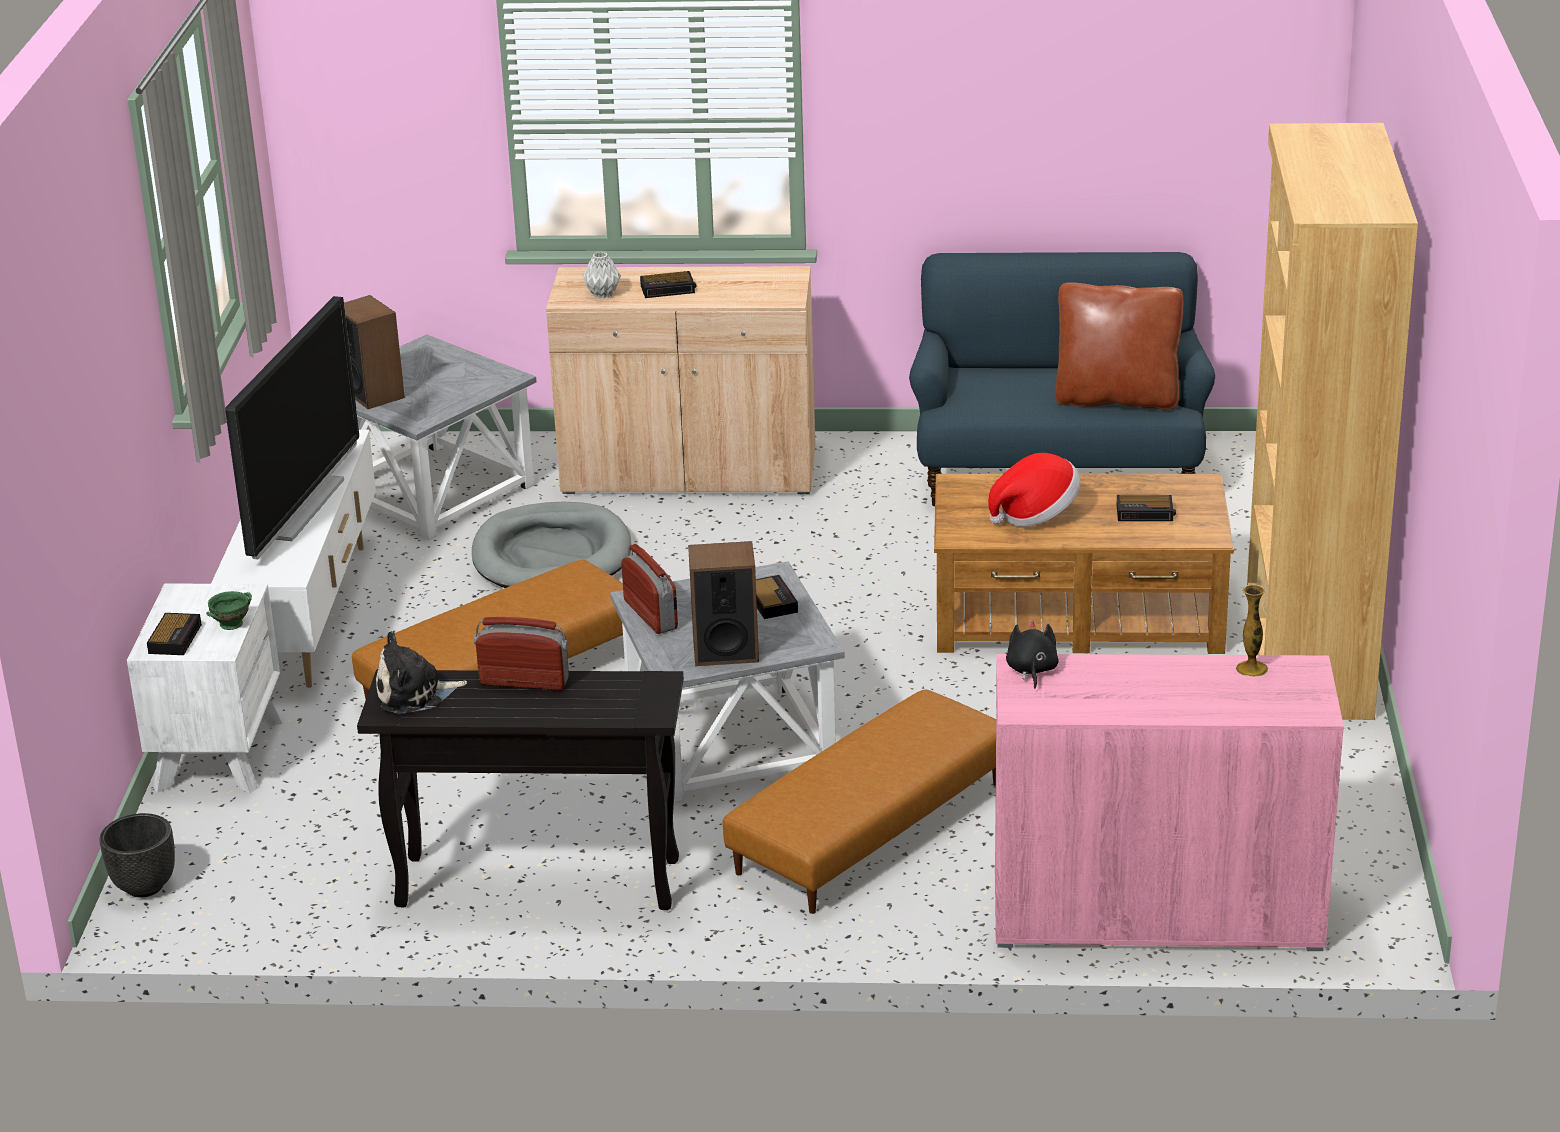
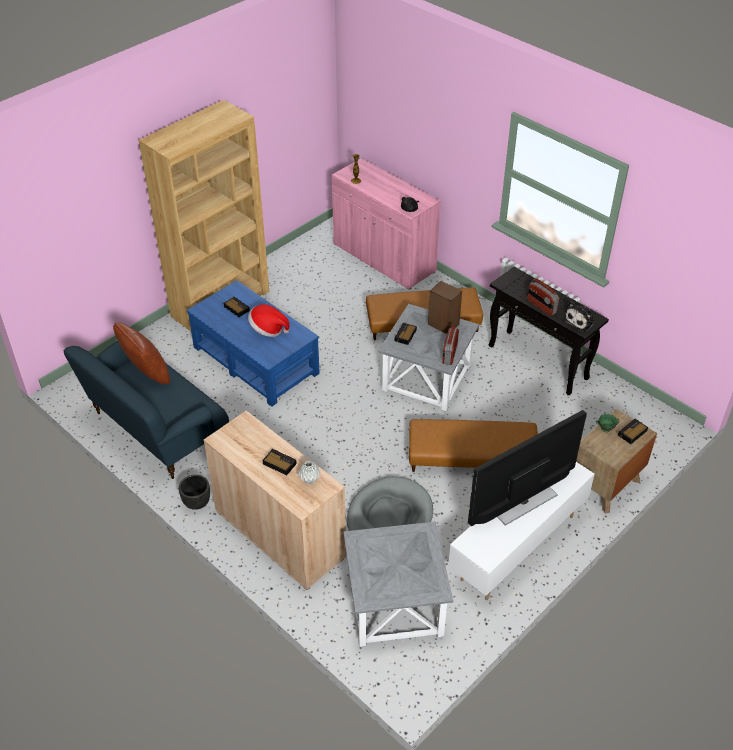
camera: 140 degrees left, 15 degrees up
(145, 886) = (666, 436): black planter -> black planter (196, 503)
(218, 754) = (605, 485): white nightstand -> brown nightstand
(374, 394) = (426, 570): speaker -> none
(414, 694) = (580, 321): plush toy -> plush toy turned 105 degrees clockwise
(1079, 615) = (256, 359): brown coffee table -> blue coffee table

